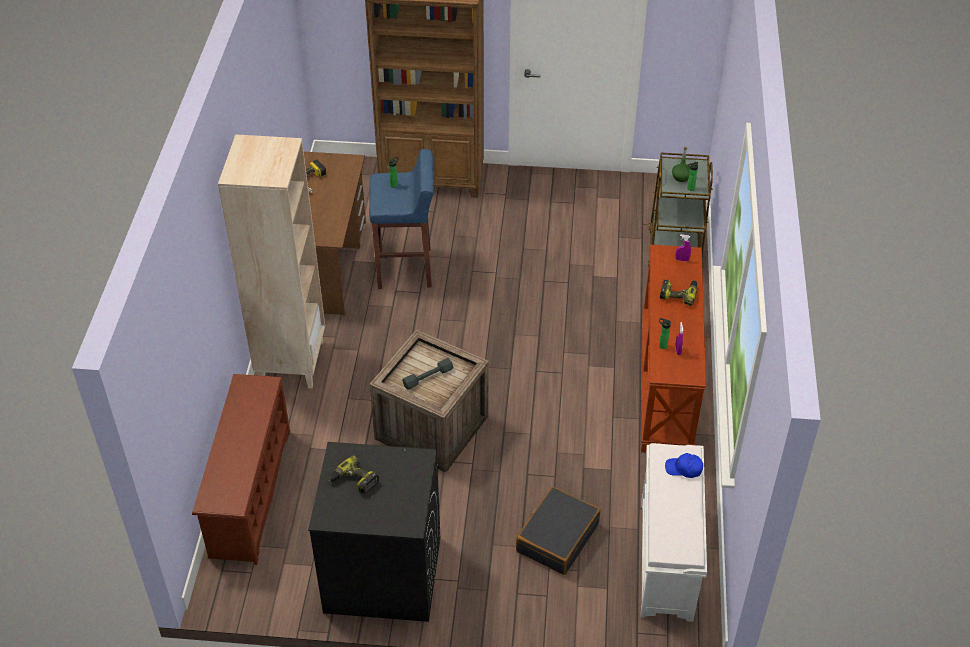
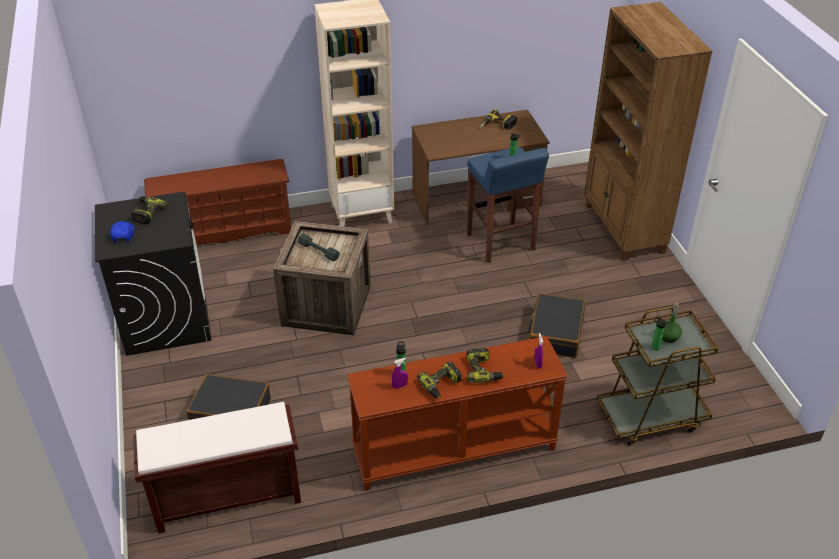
camera: 70 degrees right, 5 degrees down
(552, 273) = (555, 333): none -> black suitcase
(667, 560) = (226, 498): white bench -> brown bench
(684, 469) = (256, 432): blue cap -> blue cap (123, 235)
(686, 324) = (441, 385): none -> power drill

